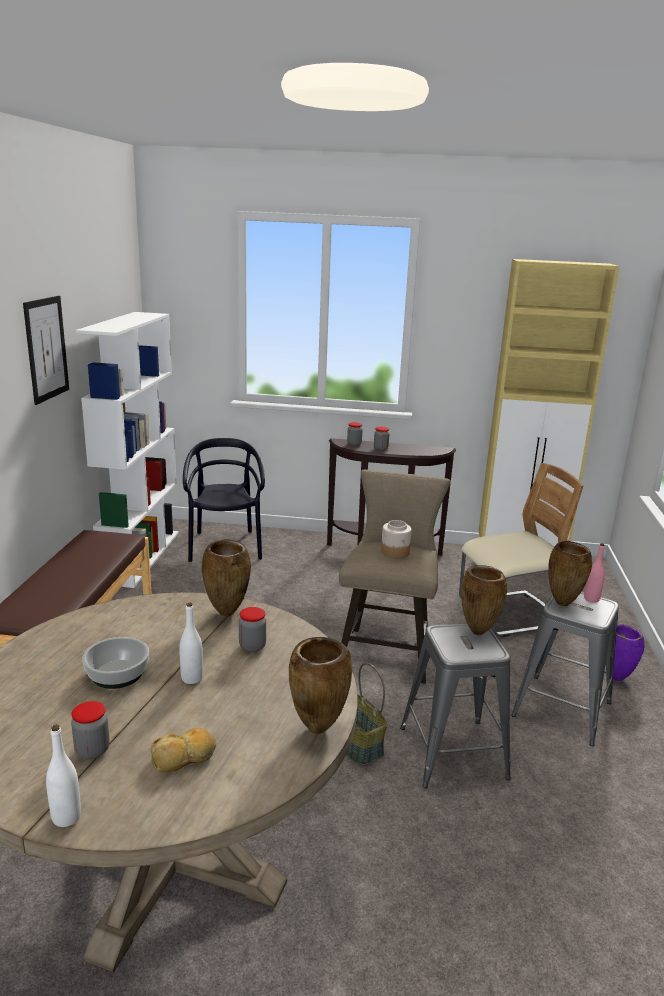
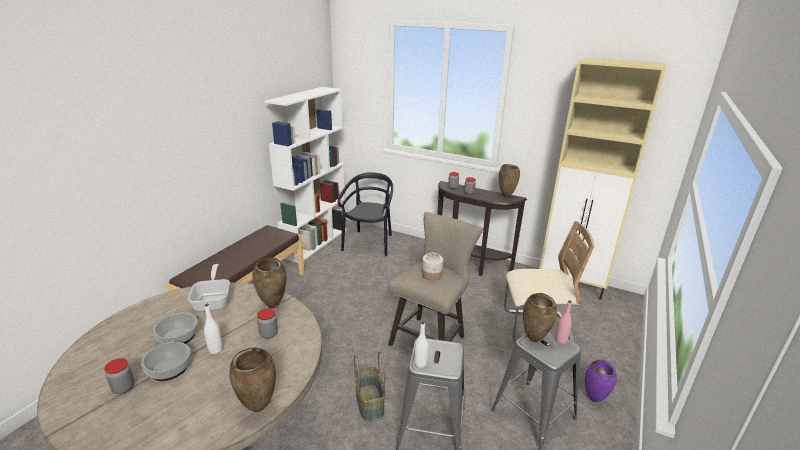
camera: 20 degrees right, 5 degrees up
(46, 349) = (239, 113): picture -> none
(66, 817) = (74, 431): white bottle -> white bottle (420, 363)
(129, 621) = (213, 300): none -> frying pan
(143, 713) = (170, 368): none -> bowl
(184, 757) = (166, 407): bread -> none
(479, 632) = (451, 350): brown vase -> brown vase (506, 196)

